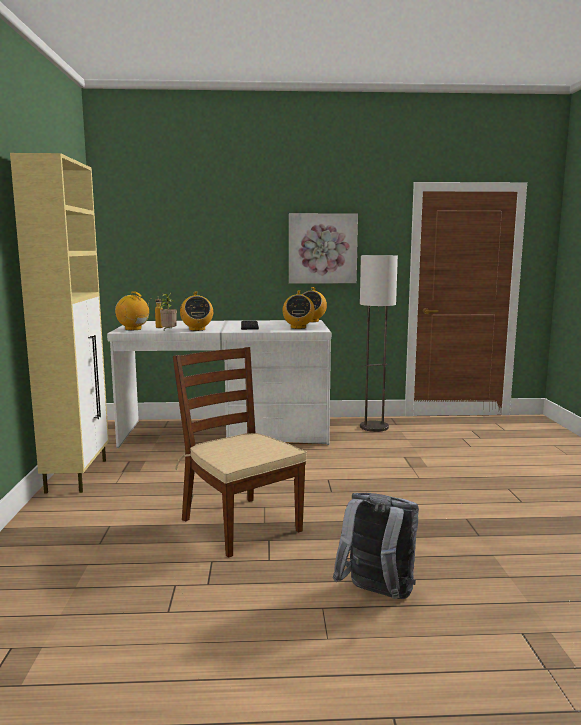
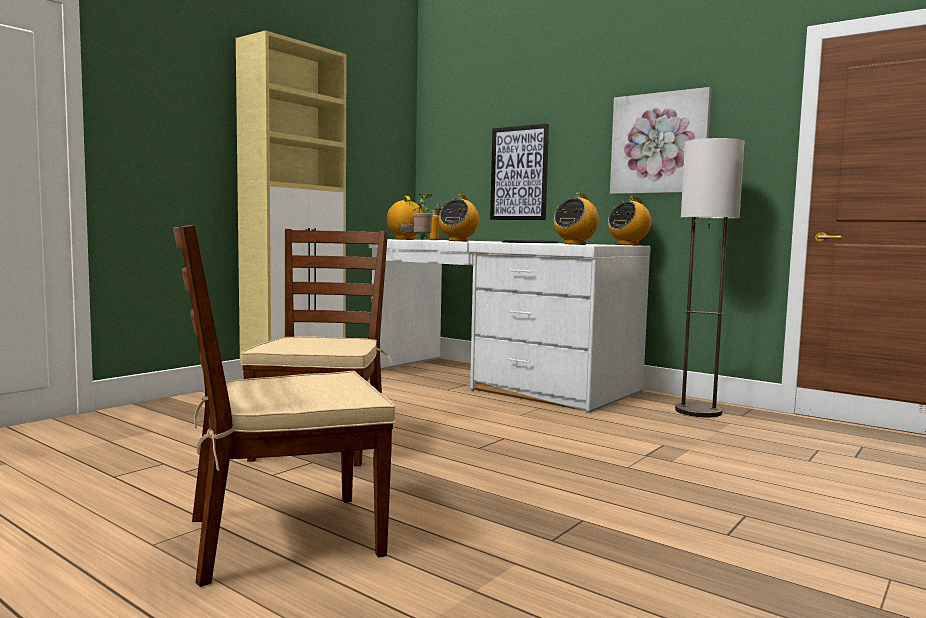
camera: 40 degrees right, 5 degrees down
(206, 265) = (519, 173): none -> picture
(377, 595) = (282, 537): grey backpack -> brown chair

